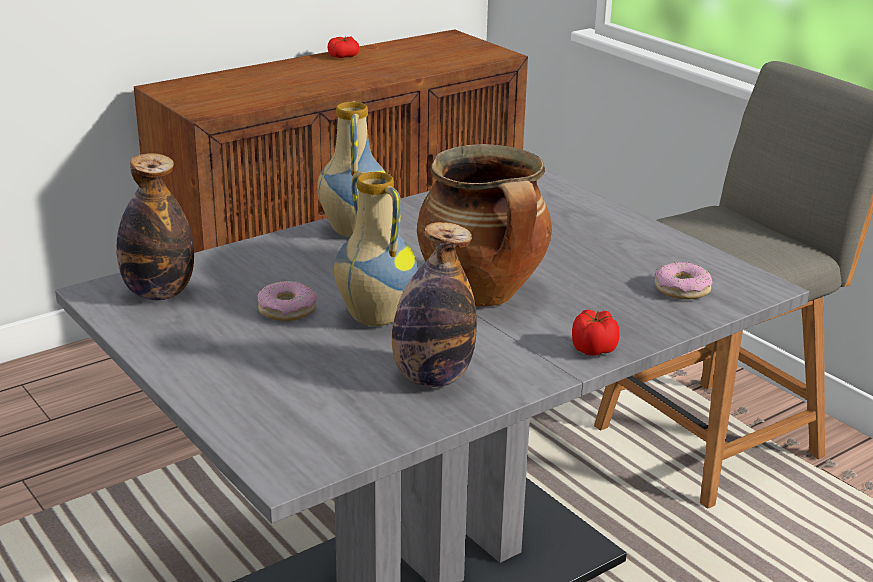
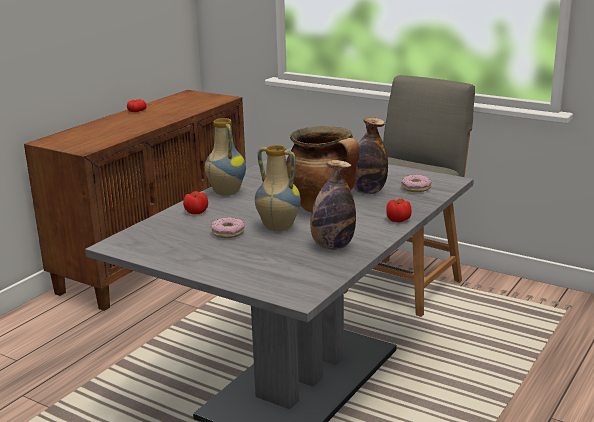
camera: 20 degrees left, 5 degrees down
(159, 293) = (148, 239): bottle -> bottle (367, 191)
(275, 258) = (197, 212): none -> tomato

